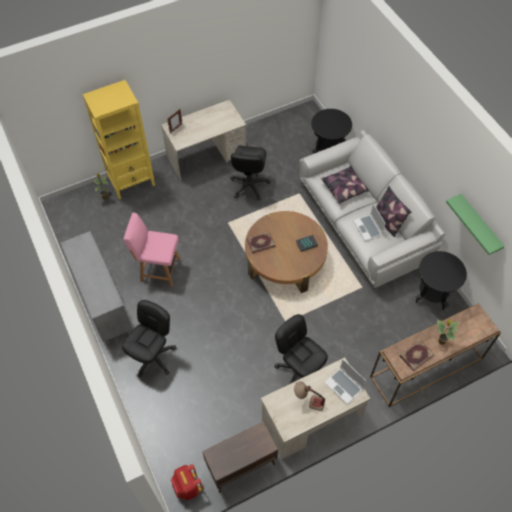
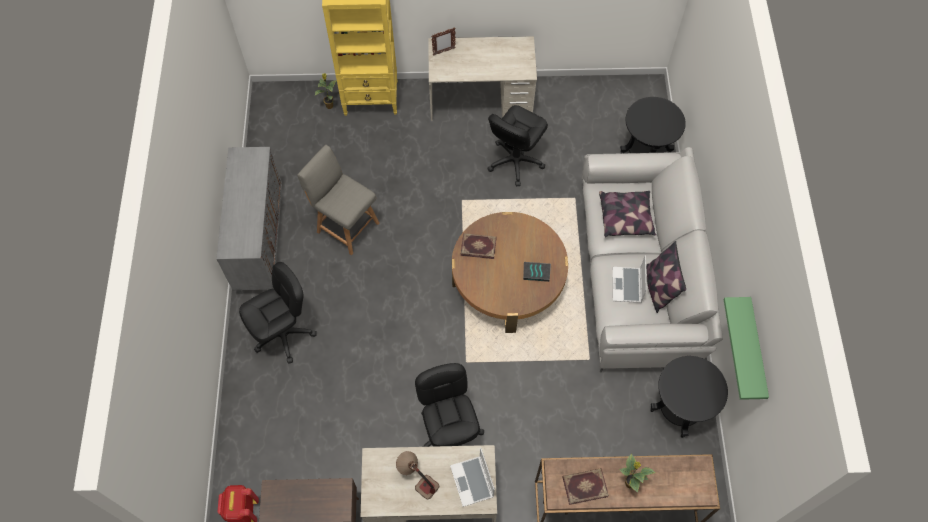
camera: 25 degrees right, 5 degrees up
(158, 269) = (346, 226): pink chair -> grey chair

